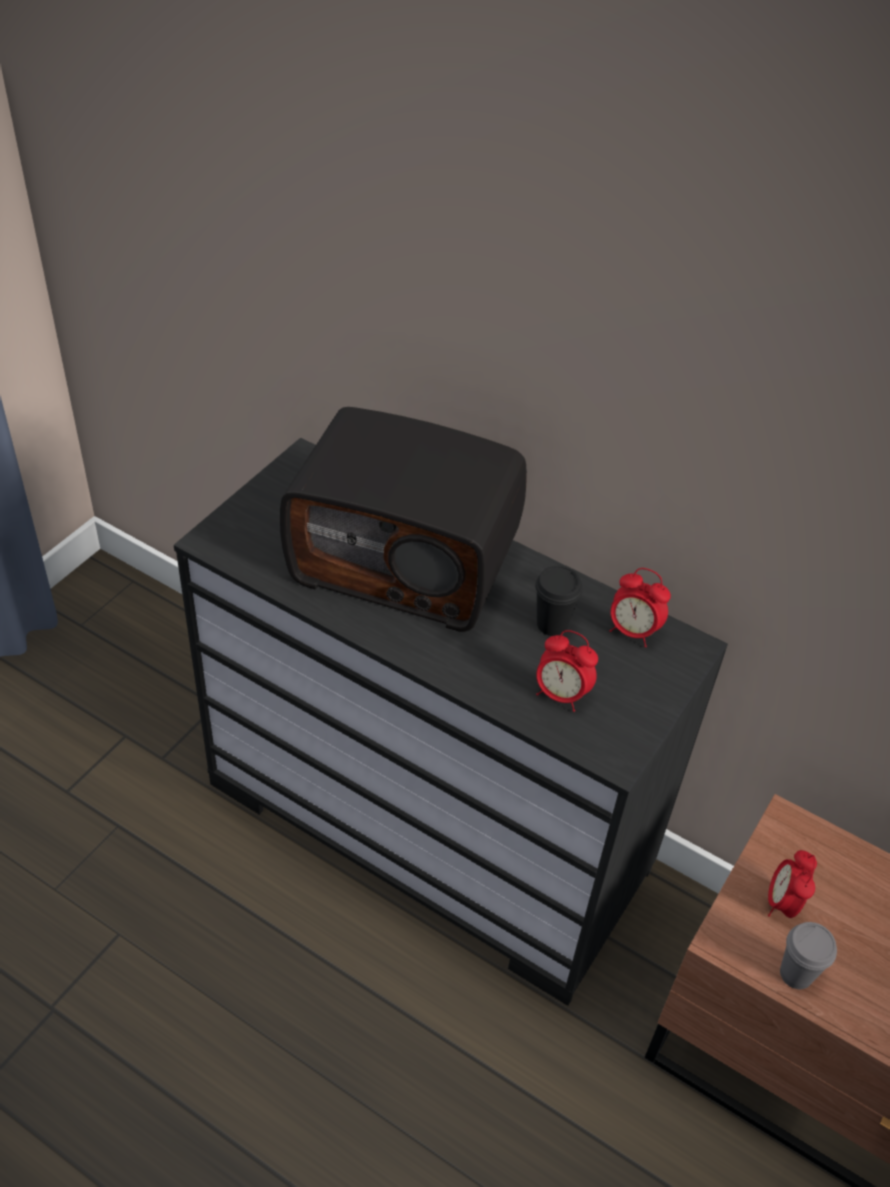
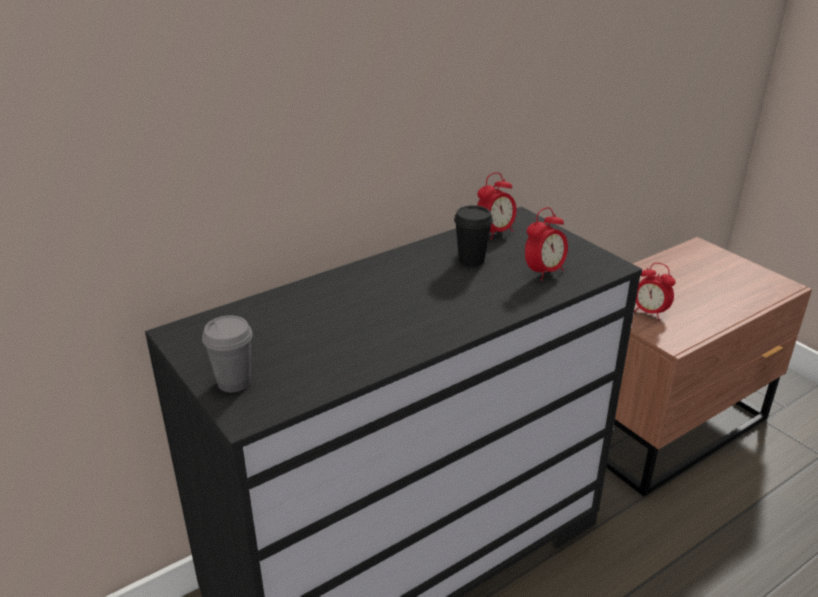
camera: 65 degrees left, 15 degrees down
(406, 560) = (359, 306): radio -> none
(796, 974) = (702, 324): grey cup -> grey cup (234, 382)

